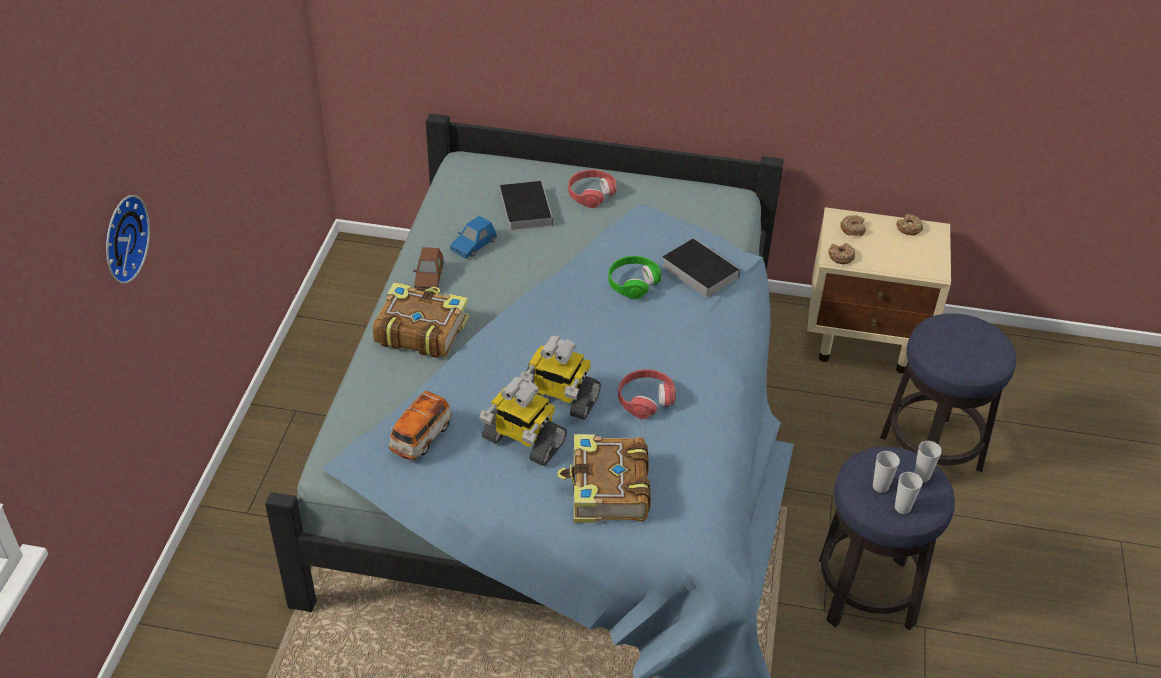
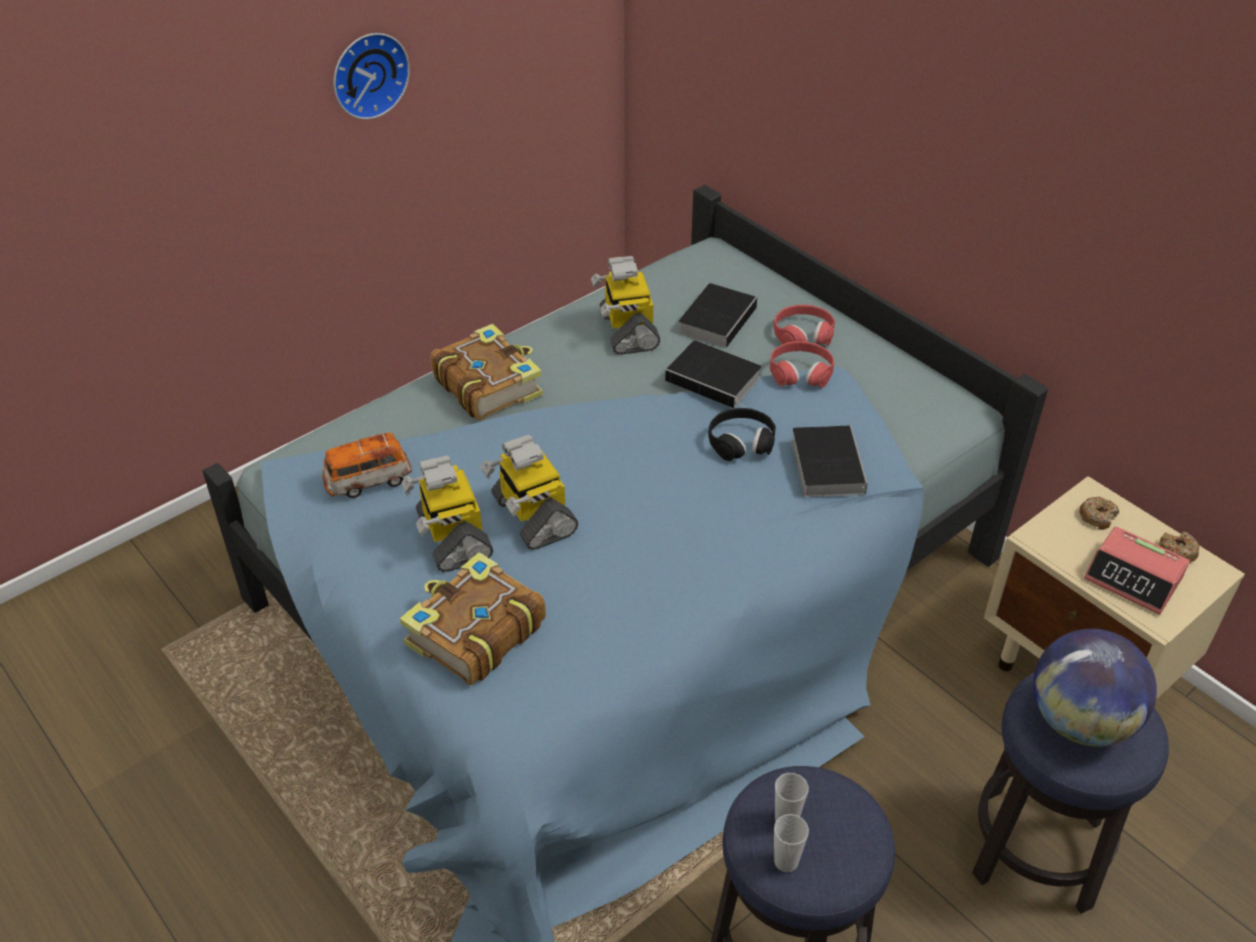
camera: 40 degrees right, 0 degrees up
(121, 238) = (175, 142): wall clock -> wall clock (368, 74)
(429, 277) = (552, 340): brown toy car -> none
(473, 245) = (627, 330): blue toy car -> toy robot
(574, 250) = (716, 379): none -> book
(632, 282) = (741, 441): green headphones -> black headphones
(645, 399) = (617, 564): red headphones -> red headphones (800, 372)
(840, 257) = (1046, 540): donut -> none
(903, 255) = (1133, 578): none -> alarm clock
(921, 476) = (851, 841): cup -> none
(961, 346) = (1080, 721): none -> globe

